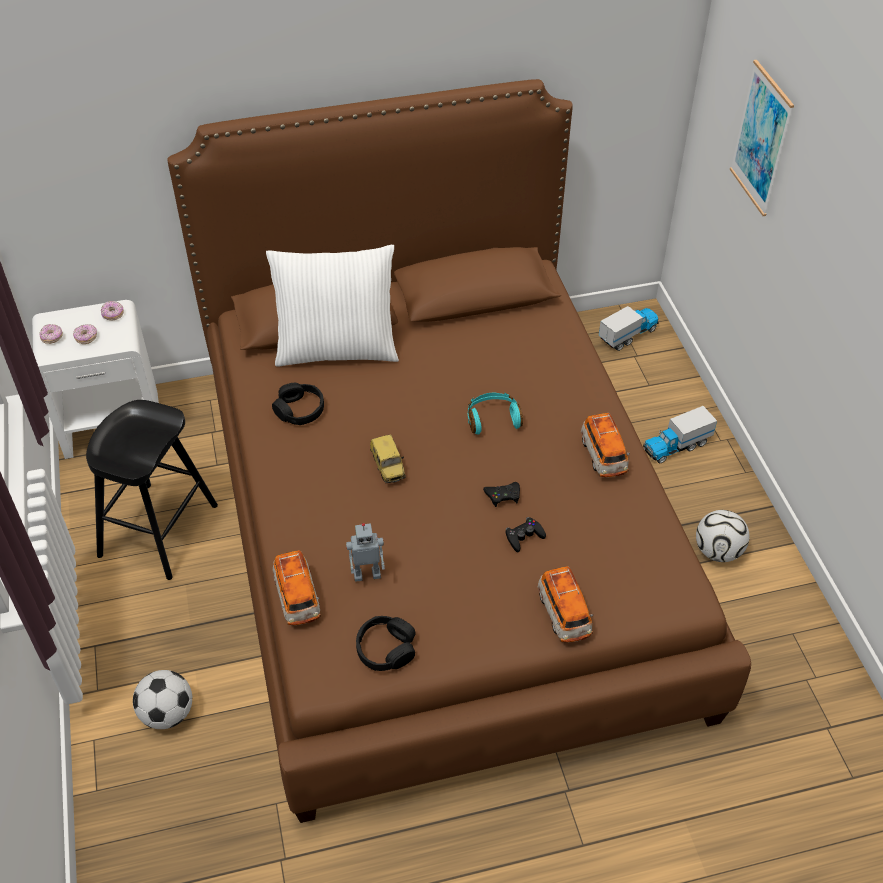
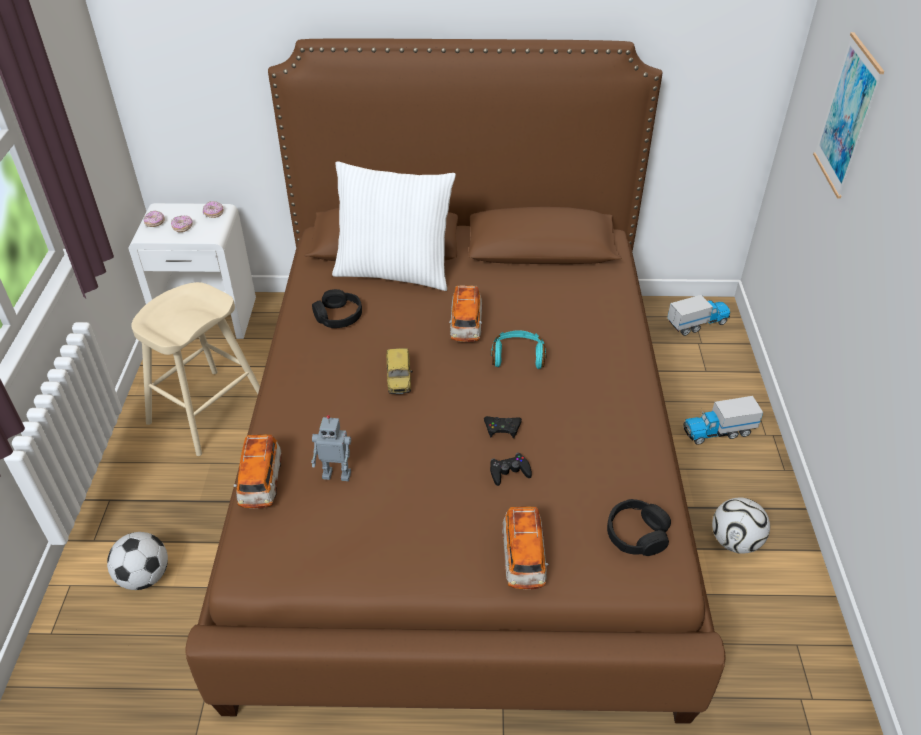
camera: 15 degrees right, 5 degrees down
(158, 531) = (207, 412): black stool -> beige stool
(386, 649) = (325, 552): black headphones -> black headphones (636, 534)
(603, 456) = (618, 411): toy car -> toy car (466, 326)

